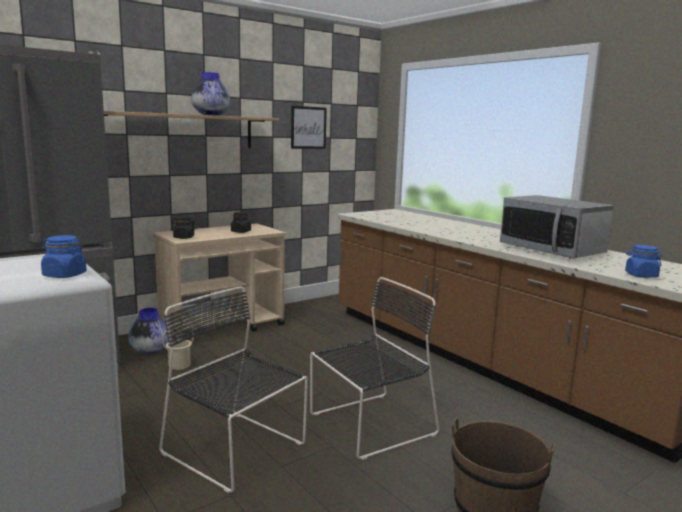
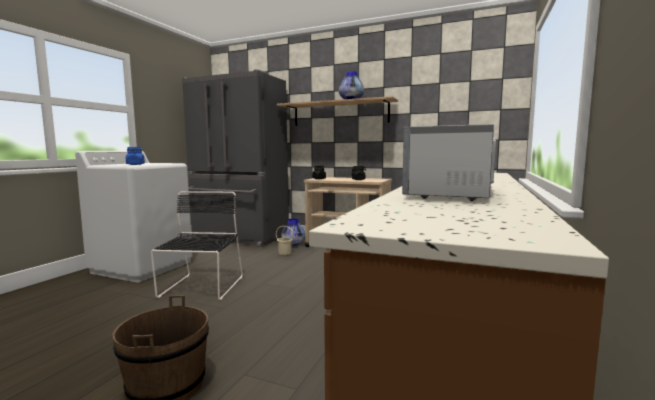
camera: 60 degrees right, 5 degrees down
(308, 127) = (443, 103): picture -> none
(369, 425) = (262, 312): black chair -> none
(641, 275) = (392, 213): blue jar -> none

